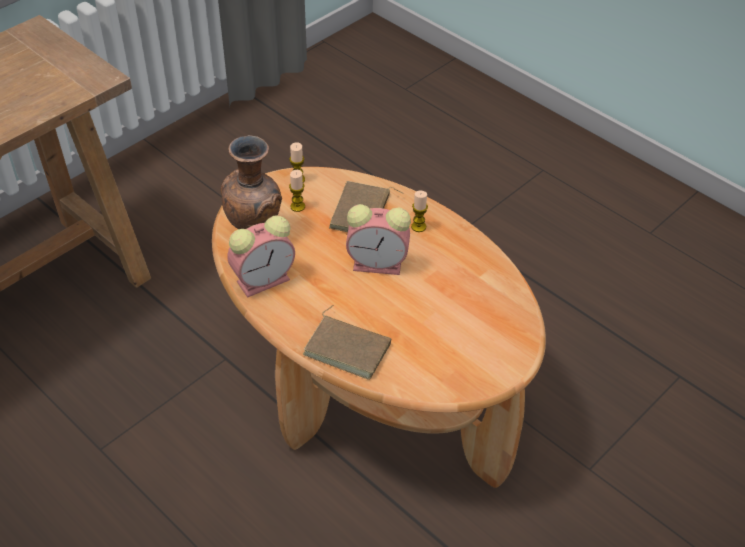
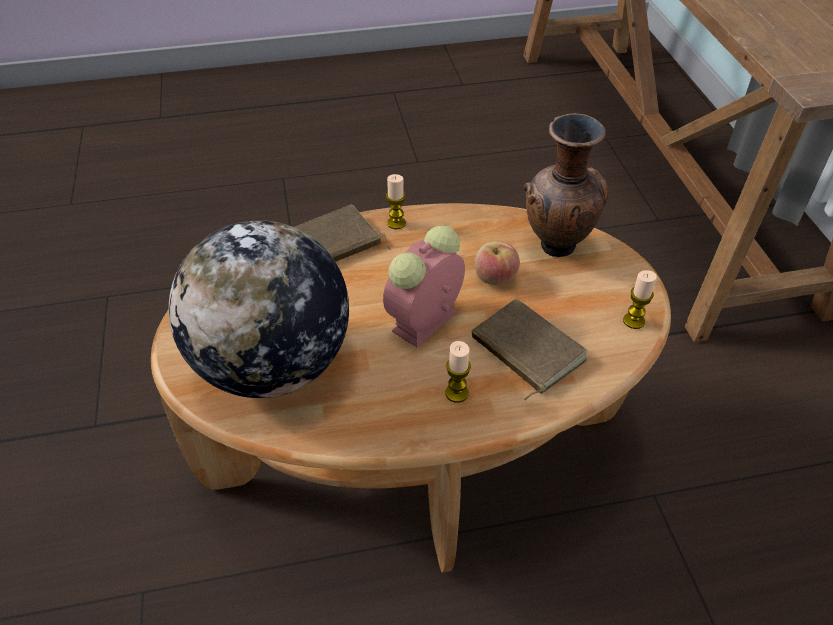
camera: 125 degrees right, 0 degrees up
(265, 279) = (477, 228): alarm clock -> none
(297, 206) = (579, 299): candle -> candle (396, 223)
(310, 250) = (495, 277): none -> apple
(476, 313) = (272, 366): none -> globe

